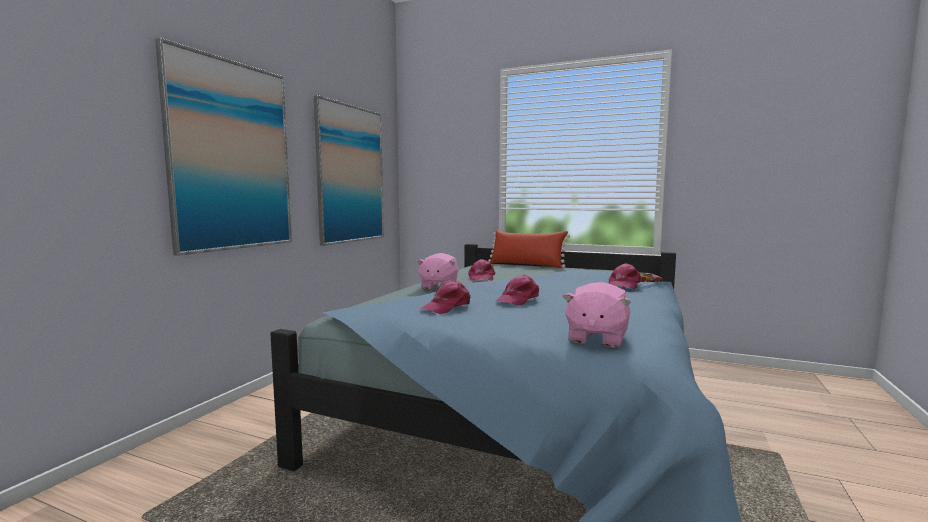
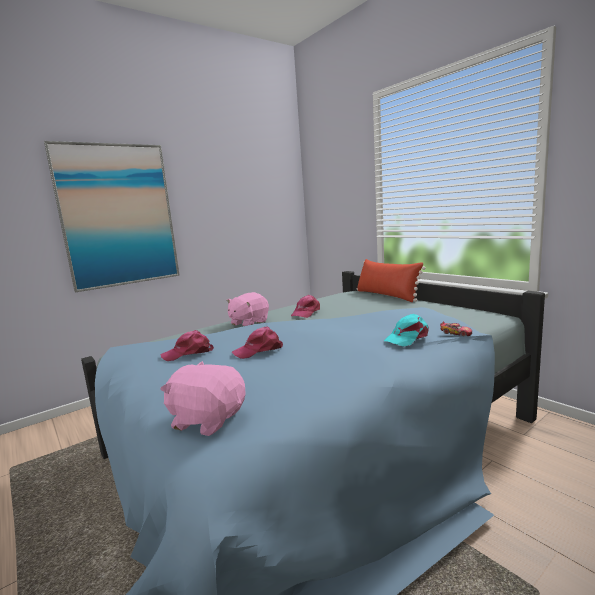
camera: 30 degrees right, 5 degrees up
(350, 174) = (243, 213): picture -> none
(596, 338) = (208, 420): pink plush toy -> pink plush toy turned 60 degrees clockwise
(623, 285) = (407, 338): pink cap -> turquoise cap

